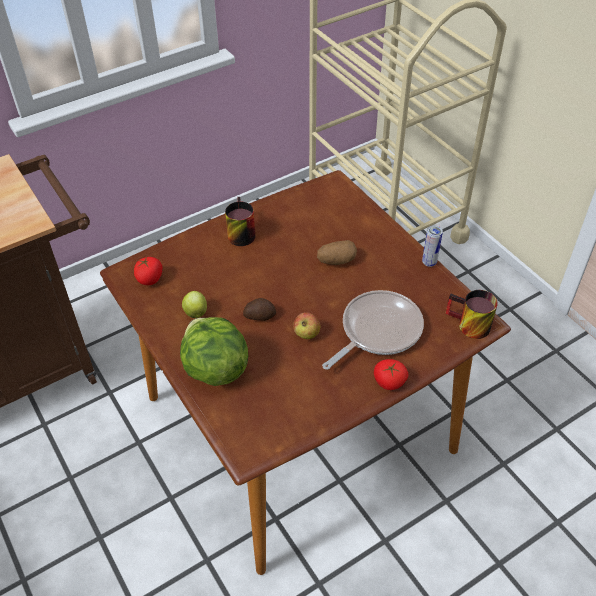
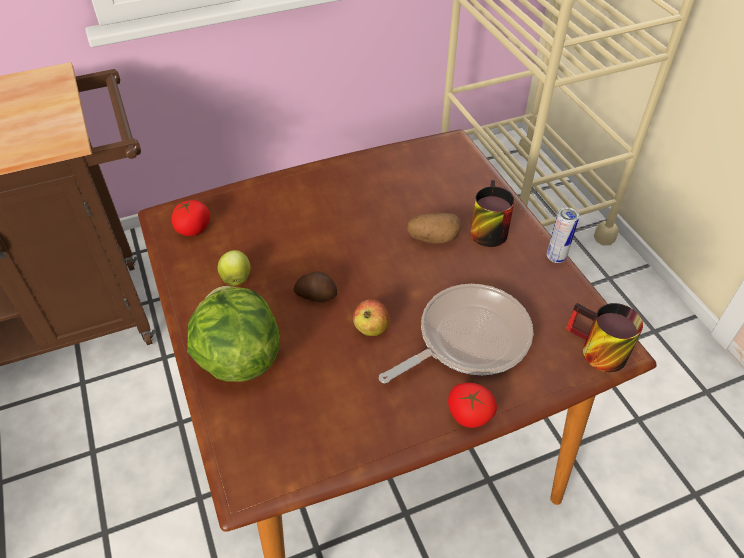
camera: 10 degrees right, 0 degrees up
(238, 233) = (318, 187): mug -> mug (485, 228)

